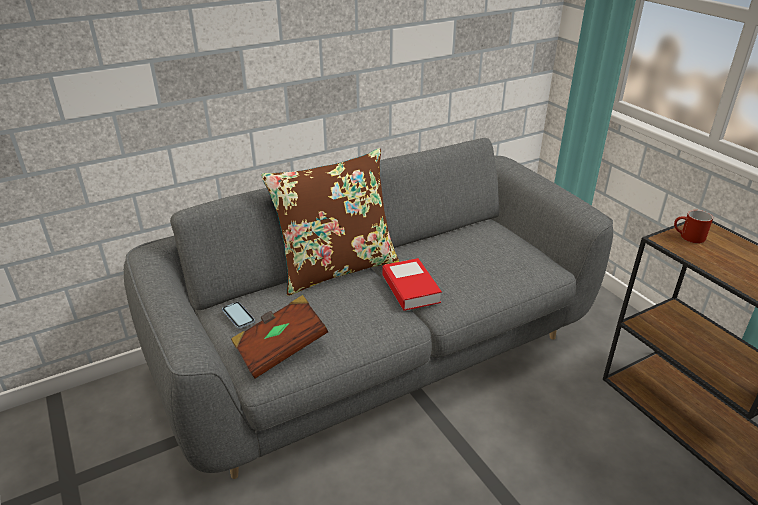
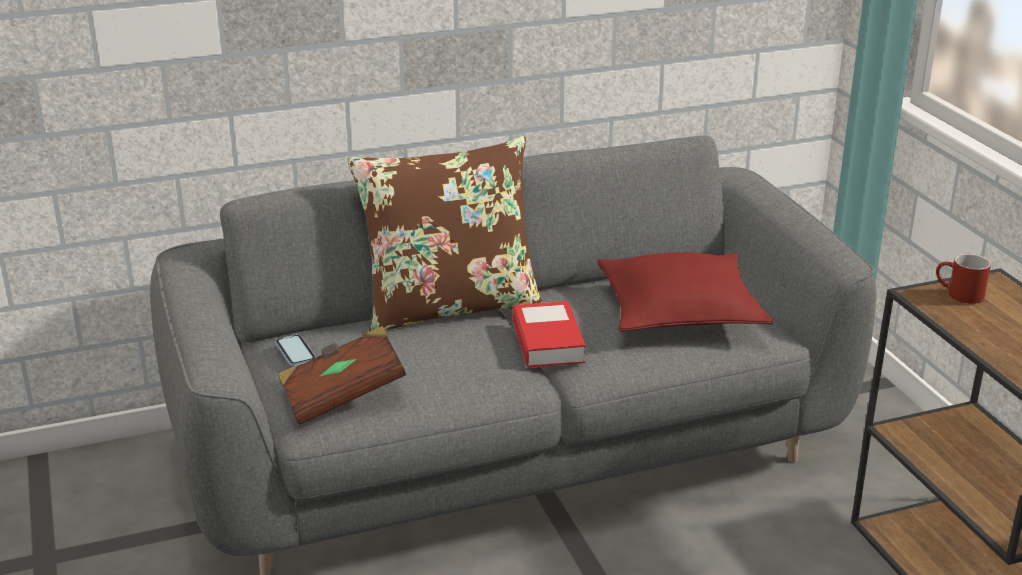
camera: 10 degrees right, 5 degrees down
(488, 256) = (680, 310): none -> red pillow

